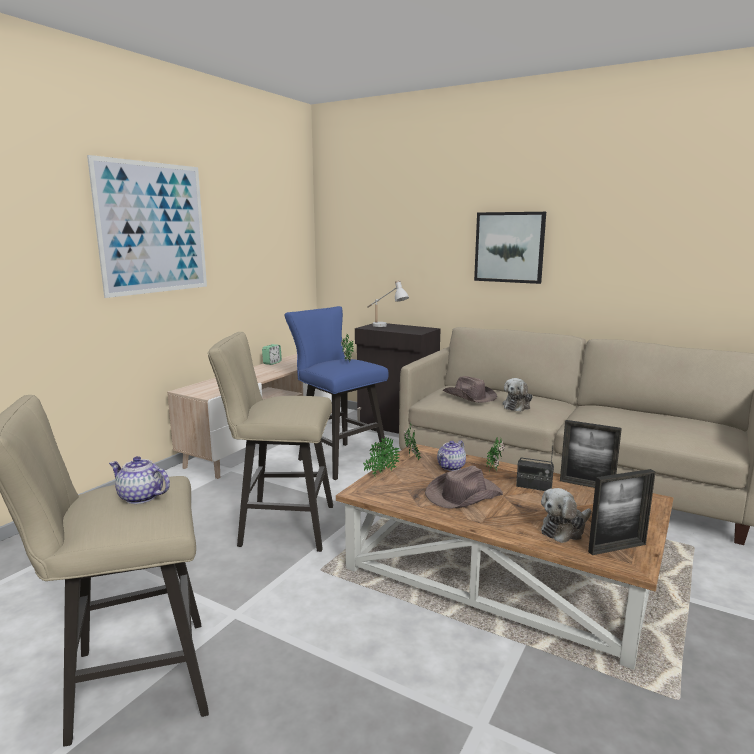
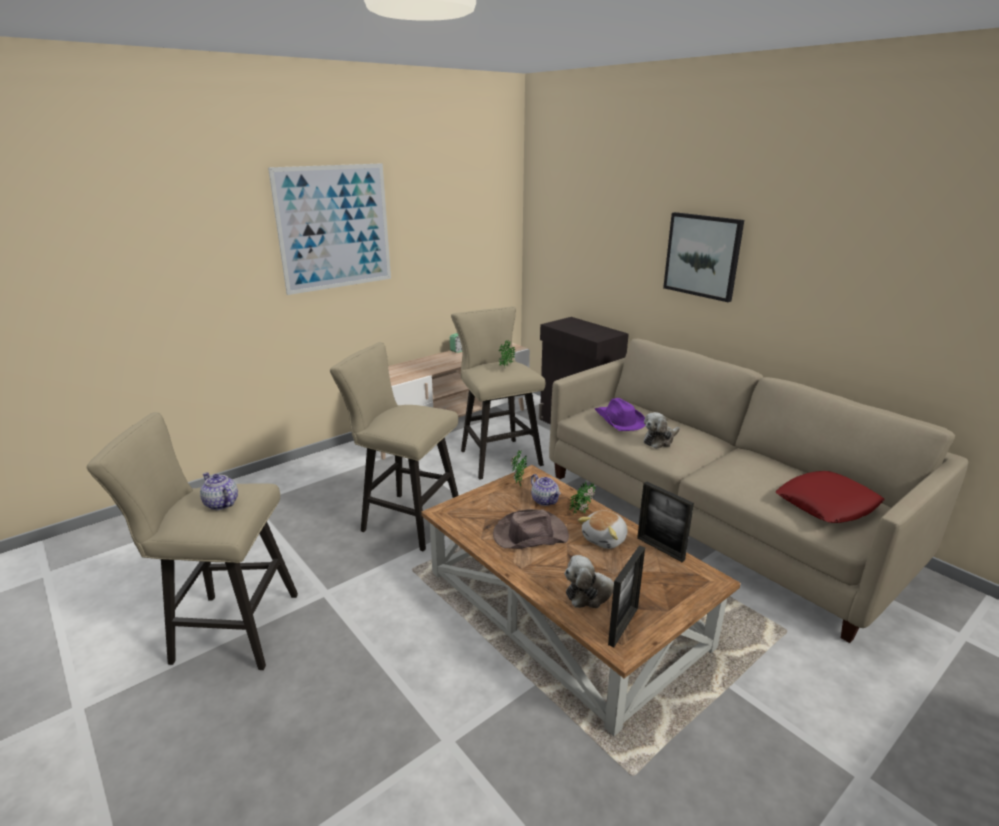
camera: 20 degrees right, 10 degrees up
(338, 458) = (497, 456): blue stool -> beige stool
(380, 474) = (474, 496): potted plant -> none
(385, 327) = (572, 326): white table lamp -> none
(451, 467) = (545, 500): teapot -> teapot turned 90 degrees counterclockwise
(469, 396) = (619, 420): brown hat -> purple hat
(534, 486) = (605, 539): radio -> plush toy
(617, 548) = (623, 626): picture frame -> picture frame turned 60 degrees counterclockwise
(688, 428) = (827, 504): none -> red pillow

